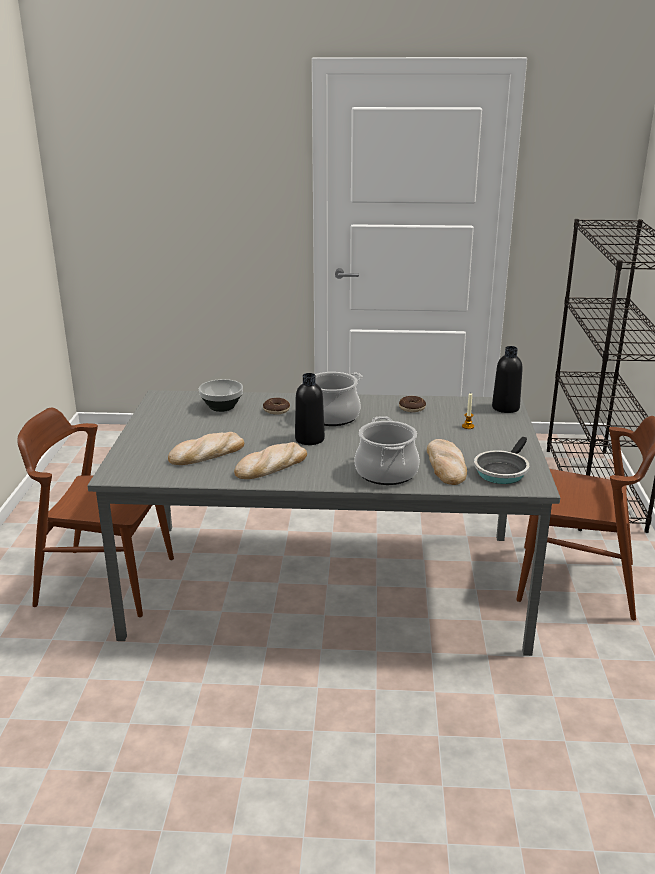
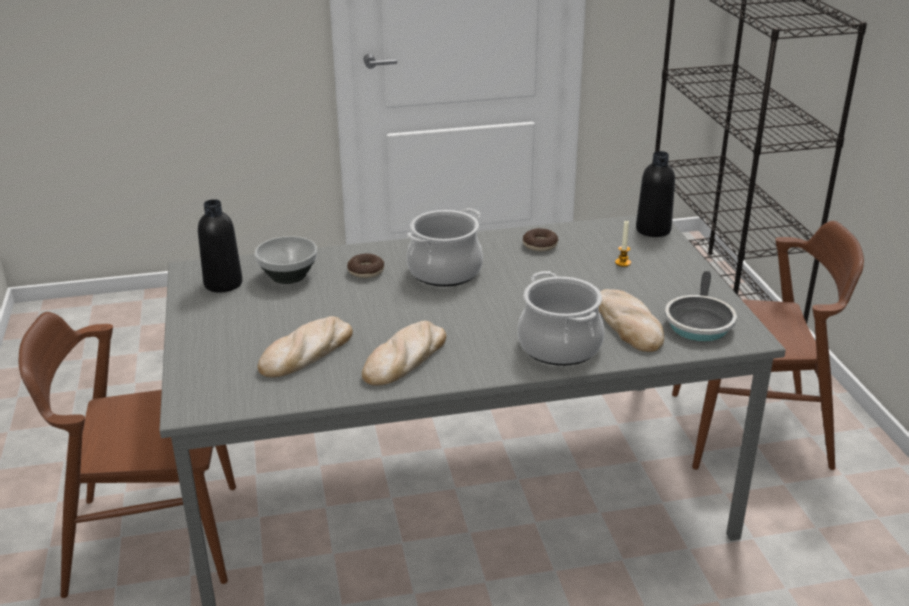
camera: 15 degrees left, 5 degrees up
(309, 439) = (434, 310): black bottle -> black bottle (223, 283)

